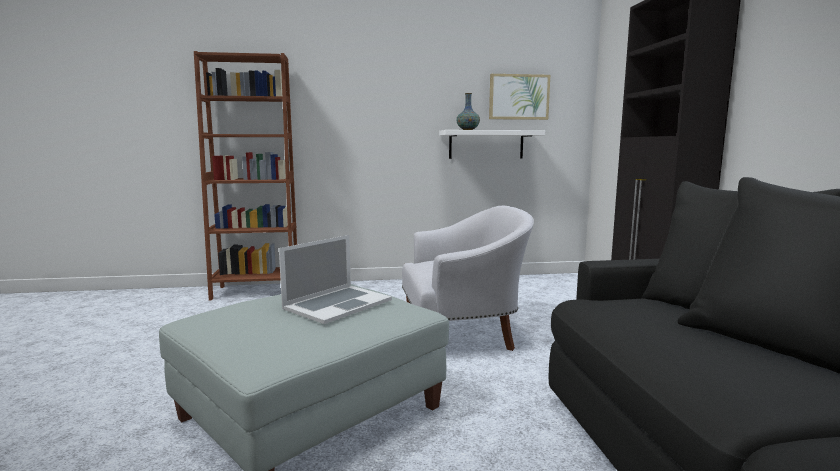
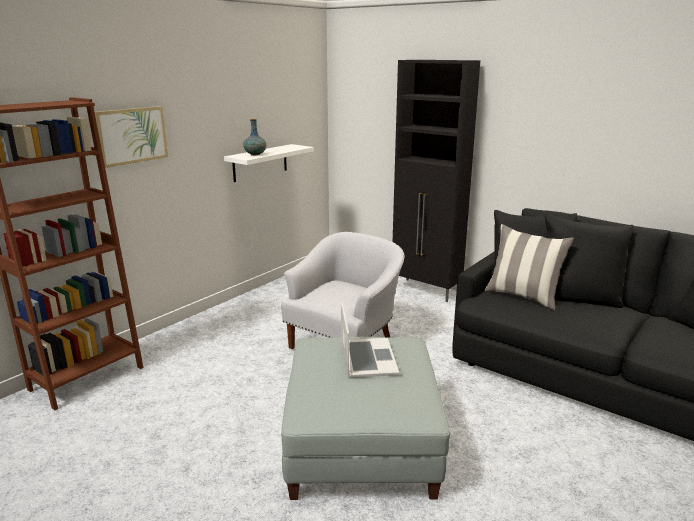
camera: 45 degrees left, 10 degrees up
(519, 97) = (280, 114): picture -> picture (131, 135)
(668, 317) = (523, 297): none -> pillow

